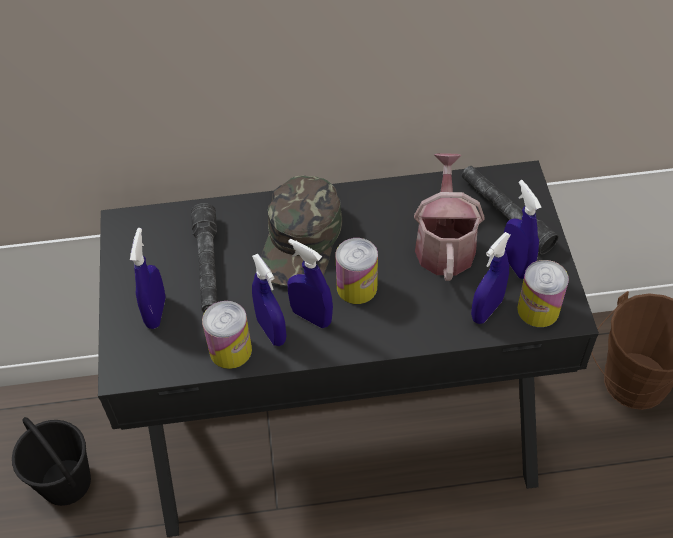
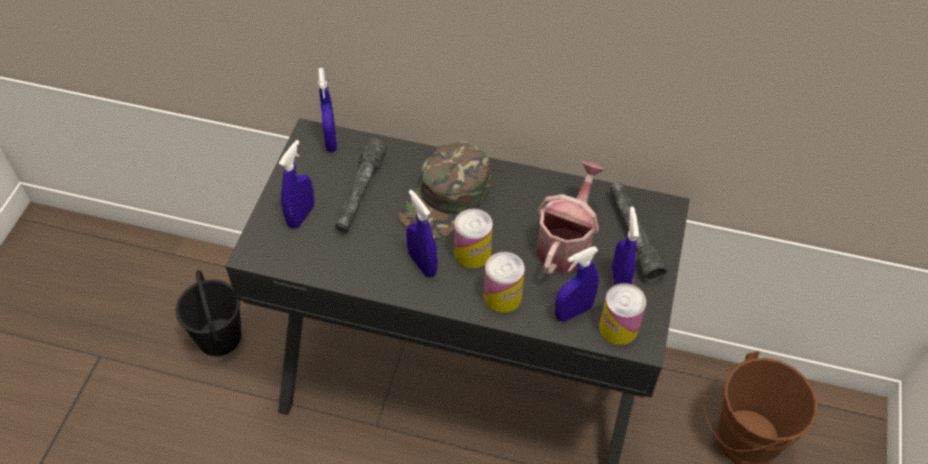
camera: 20 degrees right, 0 degrees up
(230, 350) = (344, 267): can -> can (502, 296)
(271, 331) = (384, 264): blue spray bottle -> blue spray bottle (331, 140)

